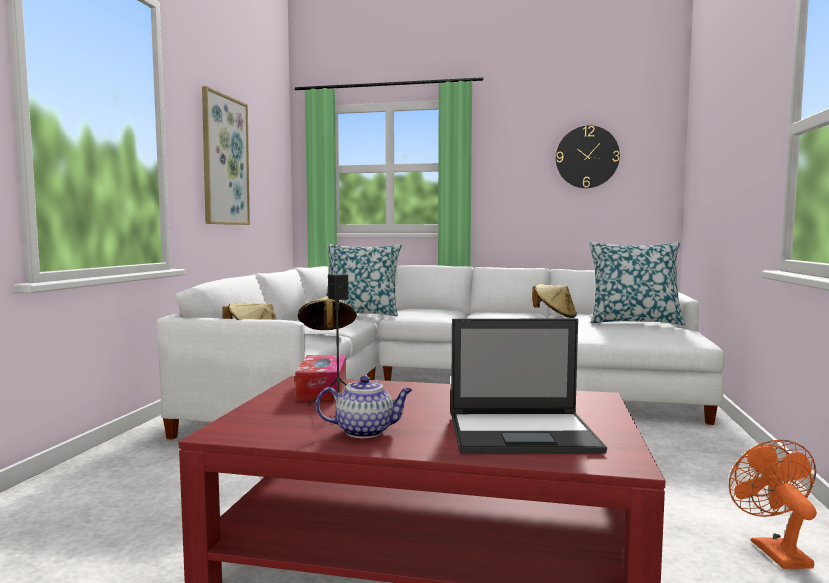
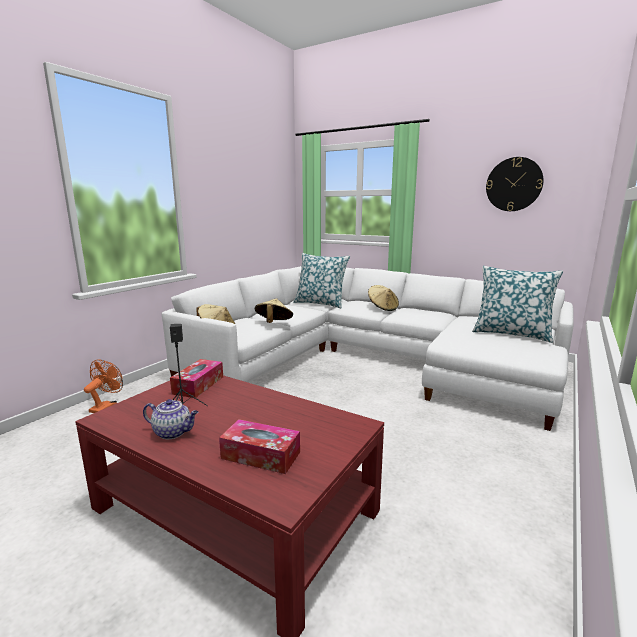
camera: 20 degrees right, 10 degrees up
(224, 161) = (232, 197): picture -> none
(524, 433) = (261, 455): laptop -> tissue box
(555, 316) = (454, 320): beige hat -> beige hat (382, 308)
(773, 550) = (484, 565): orange fan -> orange fan (106, 406)

